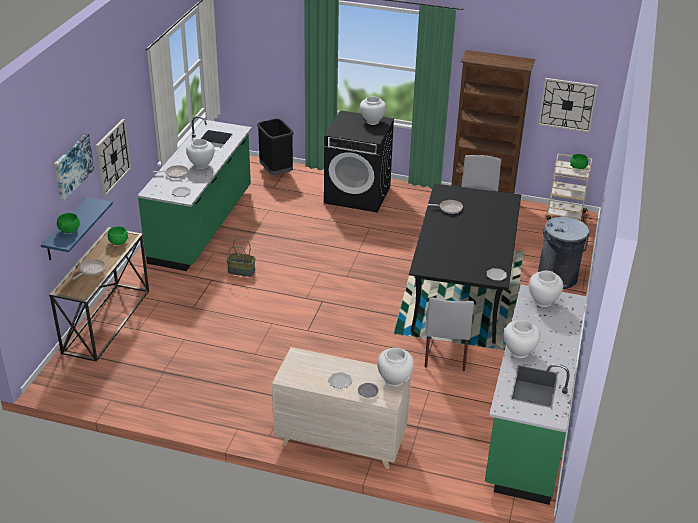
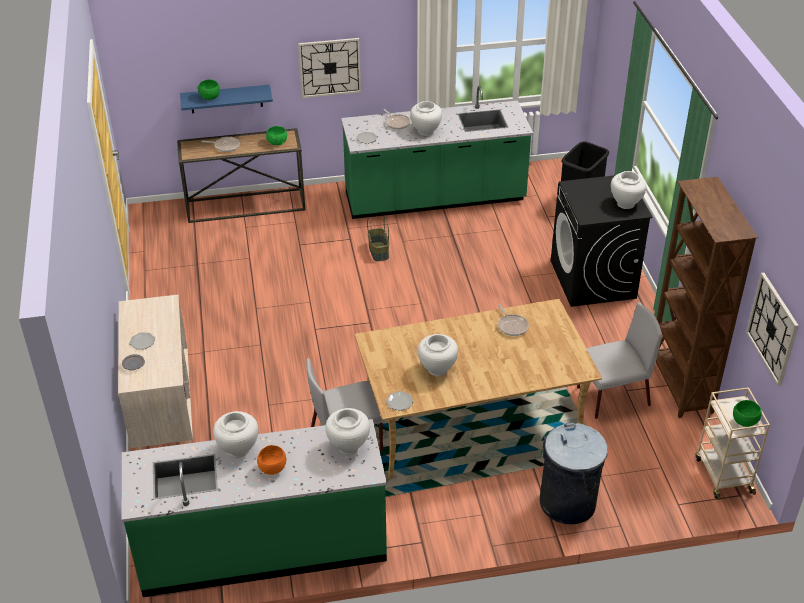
camera: 65 degrees right, 5 degrees up
(72, 166) = (250, 46): picture -> none
(394, 380) = (162, 377): white vase -> white vase (437, 369)
(461, 289) = (472, 421): black dining table -> beige dining table
(548, 341) = (272, 469): none -> orange bowl

